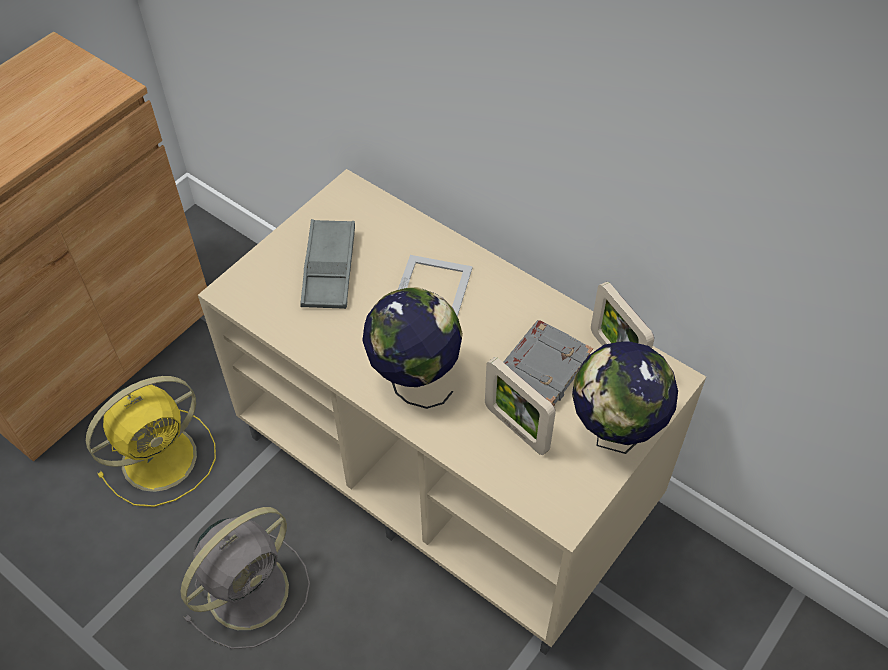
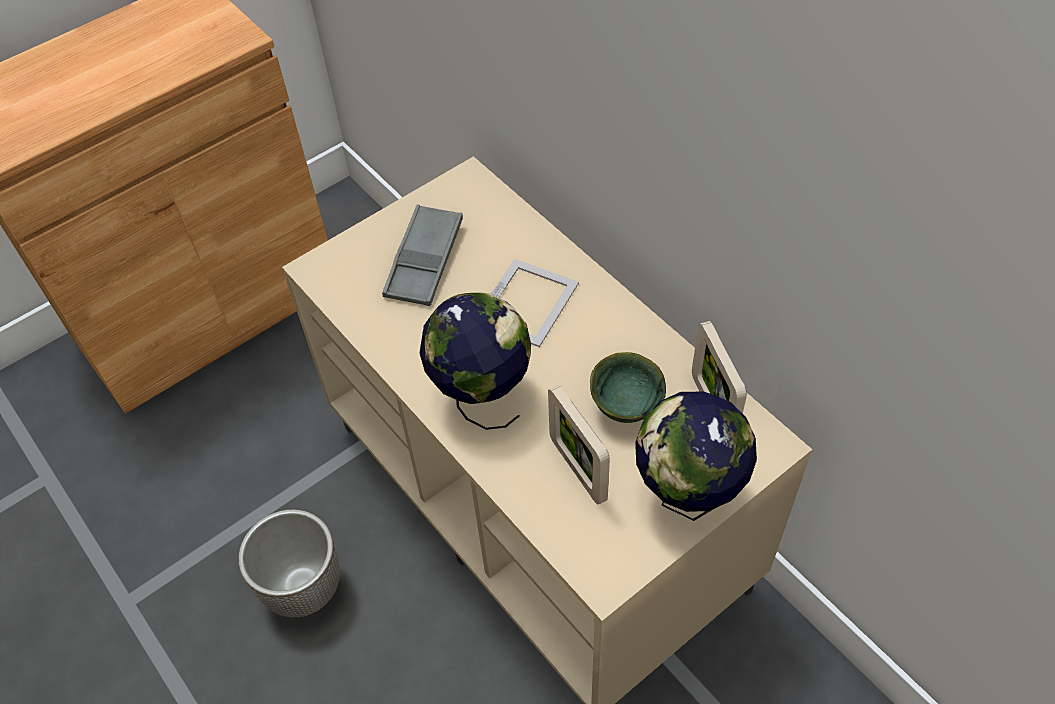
camera: 15 degrees right, 0 degrees up
(162, 456) = (251, 432): yellow fan -> none
(251, 588) = (304, 587): grey fan -> planter
(542, 367) = (626, 406): grey book -> green bowl

